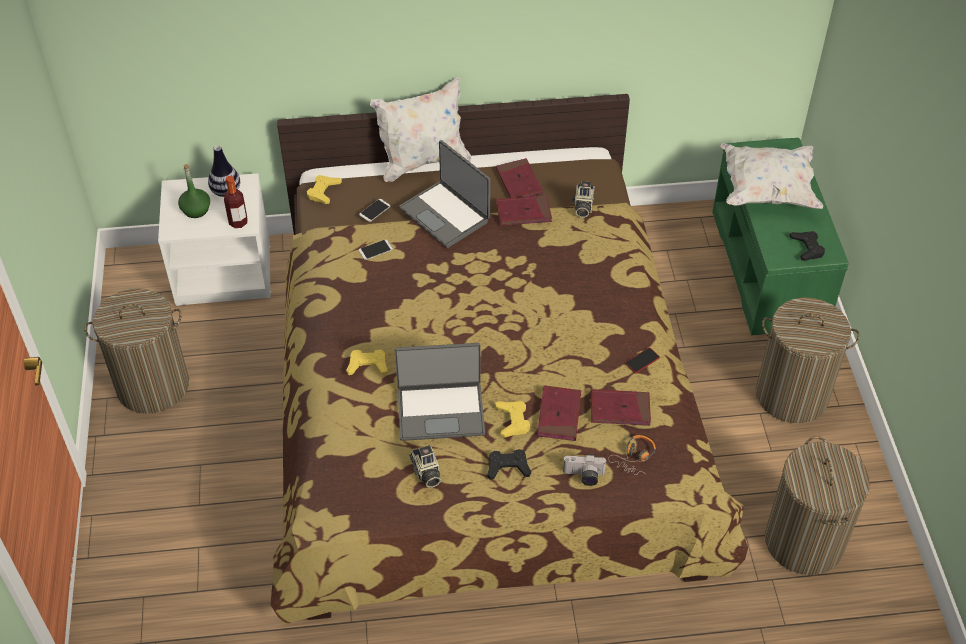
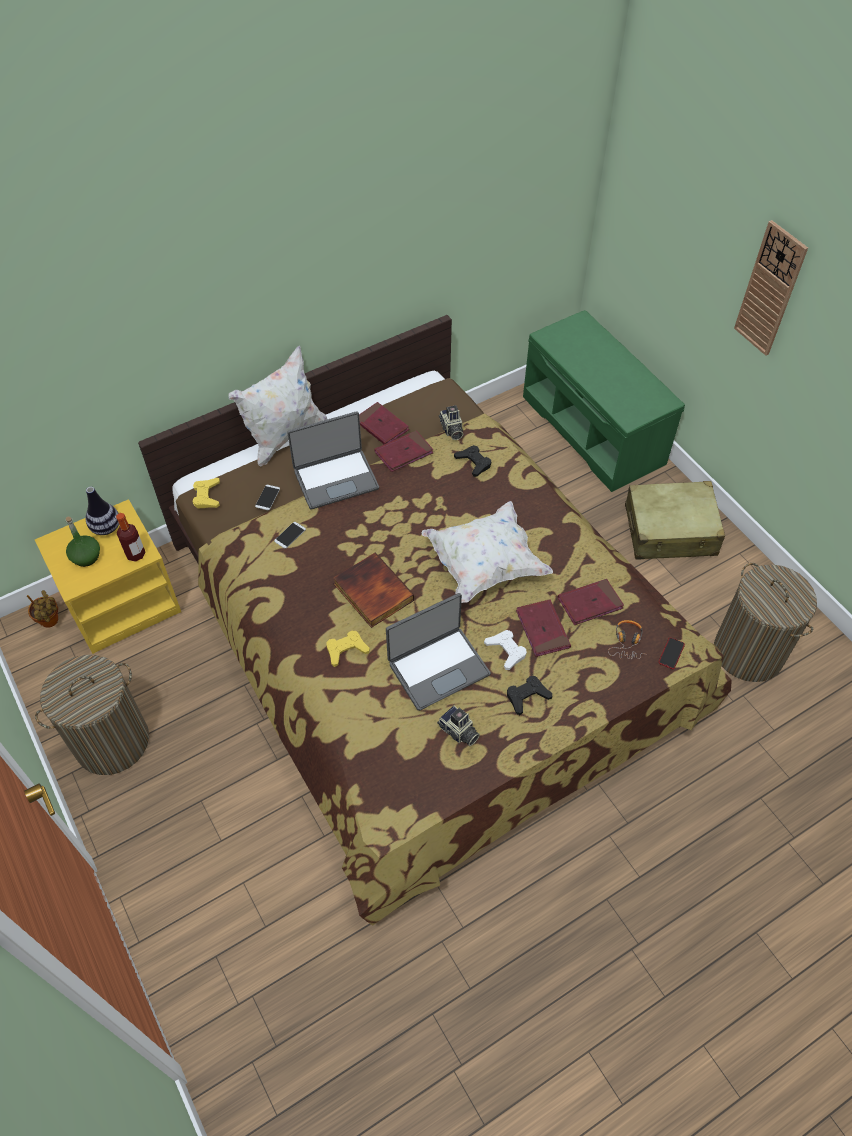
camera: 25 degrees left, 5 degrees up
(155, 266) = (50, 622): none -> potted plant
(224, 271) = (123, 602): white nightstand -> yellow nightstand
(419, 325) = (372, 592): none -> book
(446, 214) = (335, 479): laptop -> laptop turned 45 degrees counterclockwise
(512, 421) = (506, 651): yellow game controller -> white game controller
(583, 476) = (595, 678): camera -> none
(642, 361) = (582, 552): phone -> phone (671, 653)
(767, 191) = (587, 364): white pillow -> white pillow (484, 565)
(792, 395) = (670, 531): laundry basket -> beige suitcase
(807, 248) = (646, 403): black game controller -> black game controller (473, 463)
(920, 154) = (770, 290): none -> wall clock

